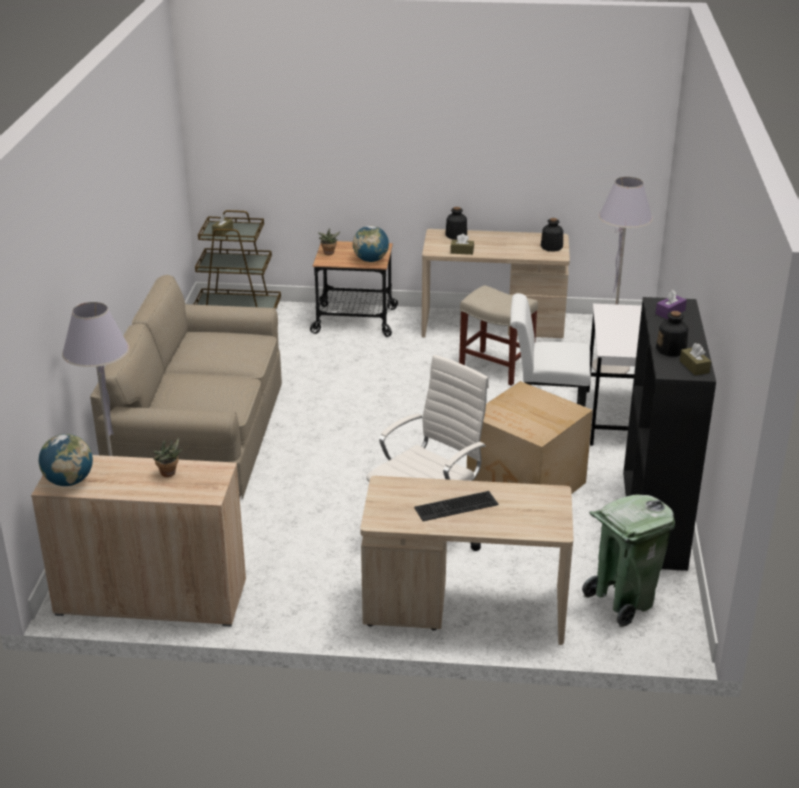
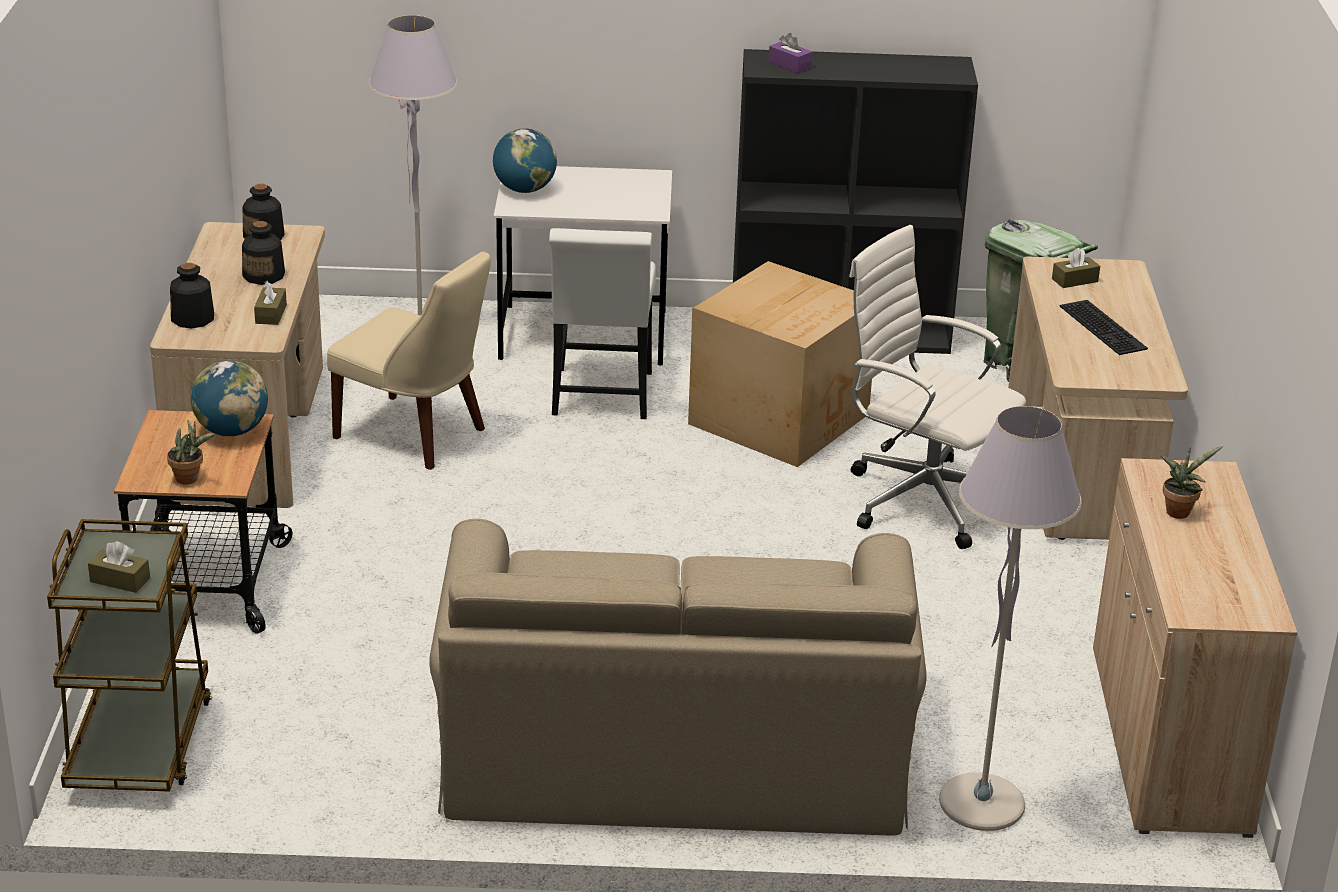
camera: 95 degrees left, 0 degrees up
(69, 481) = (1243, 600): globe -> globe (524, 190)
(495, 367) = (415, 435): beige stool -> beige chair
(671, 350) = (898, 72): bottle -> bottle (264, 275)
(694, 367) = (939, 64): brown tissue box -> brown tissue box (1074, 280)

